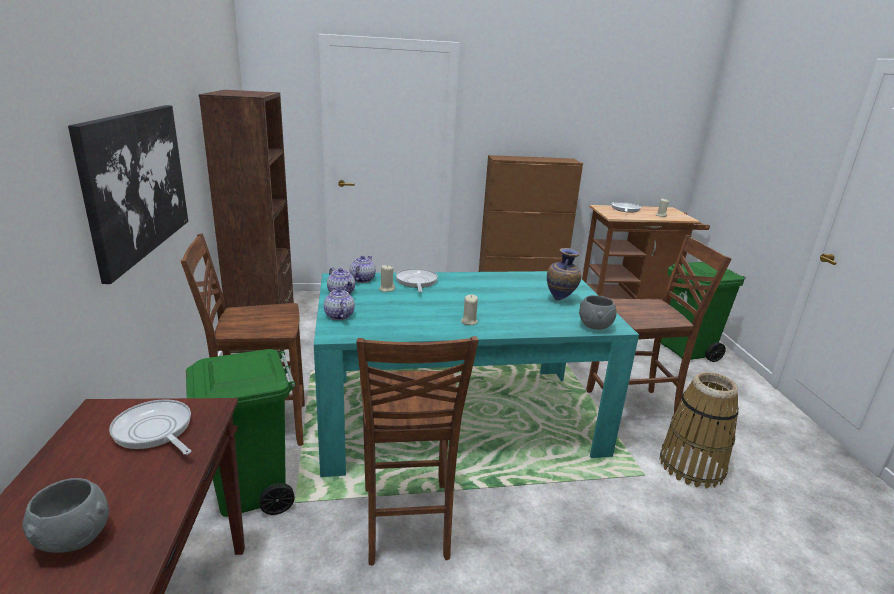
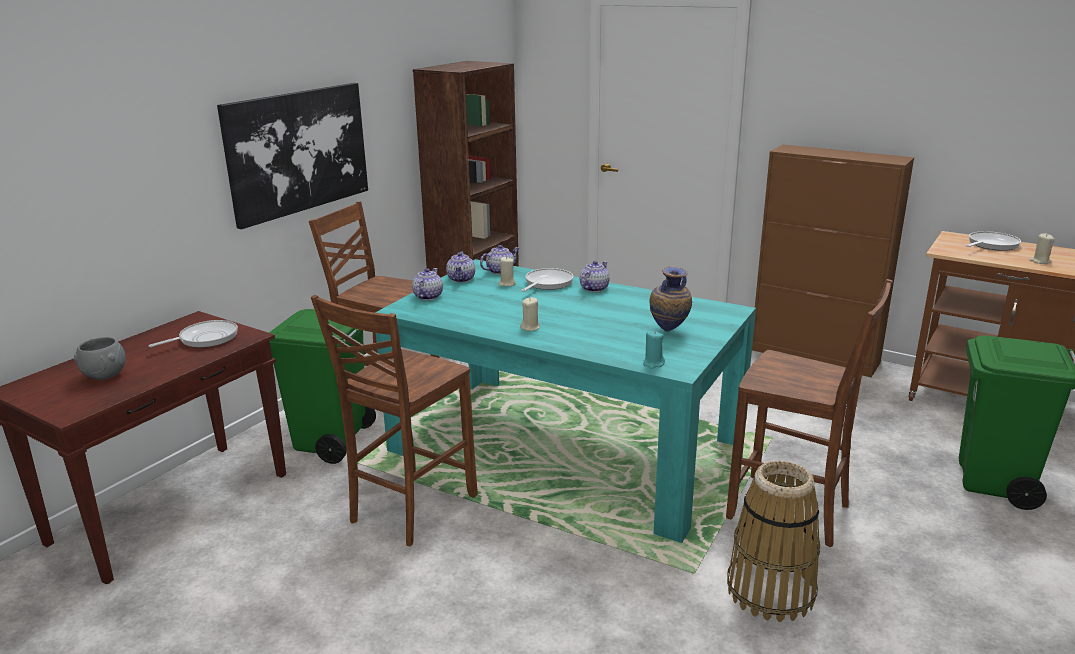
camera: 40 degrees right, 0 degrees up
(155, 431) = (205, 339): frying pan -> frying pan turned 60 degrees clockwise
(456, 279) = (594, 288): none -> teapot
(594, 327) = (653, 364): grey bowl -> turquoise candle

